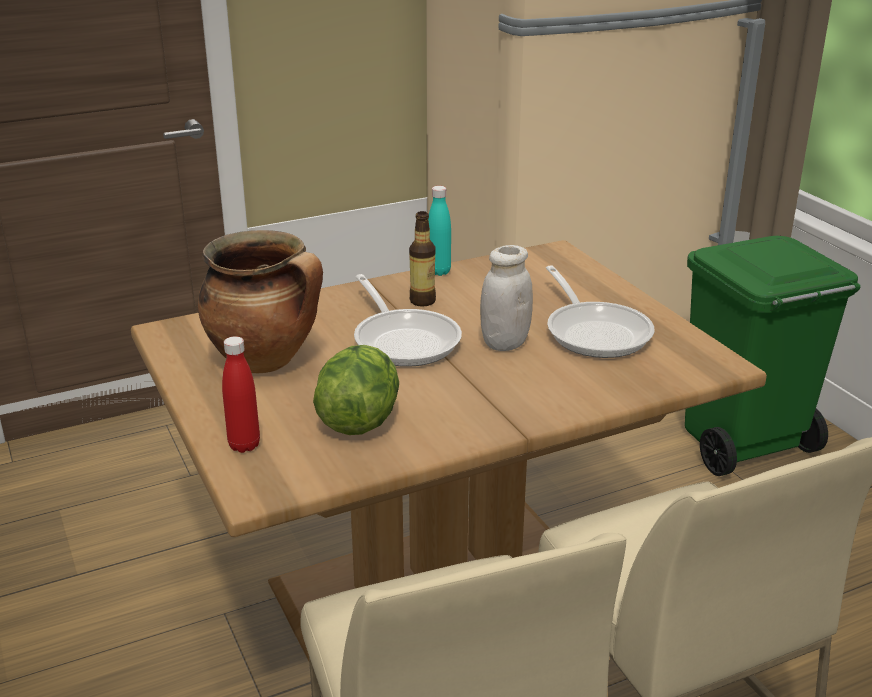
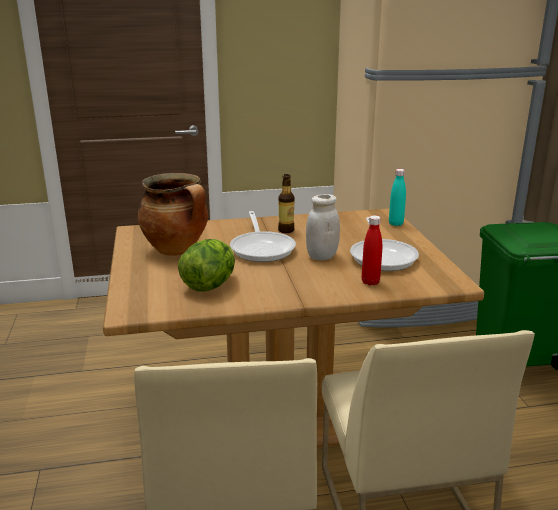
camera: 15 degrees right, 5 degrees down
(244, 445) = (137, 289): red bottle -> red bottle (370, 282)
(439, 272) = (305, 217): turquoise bottle -> turquoise bottle (395, 224)

